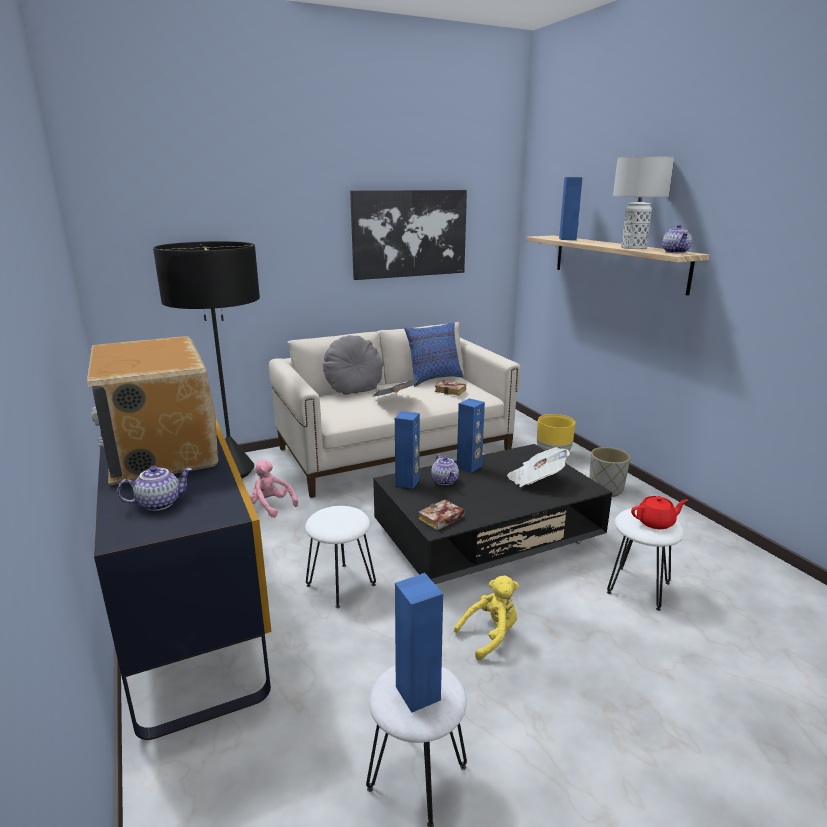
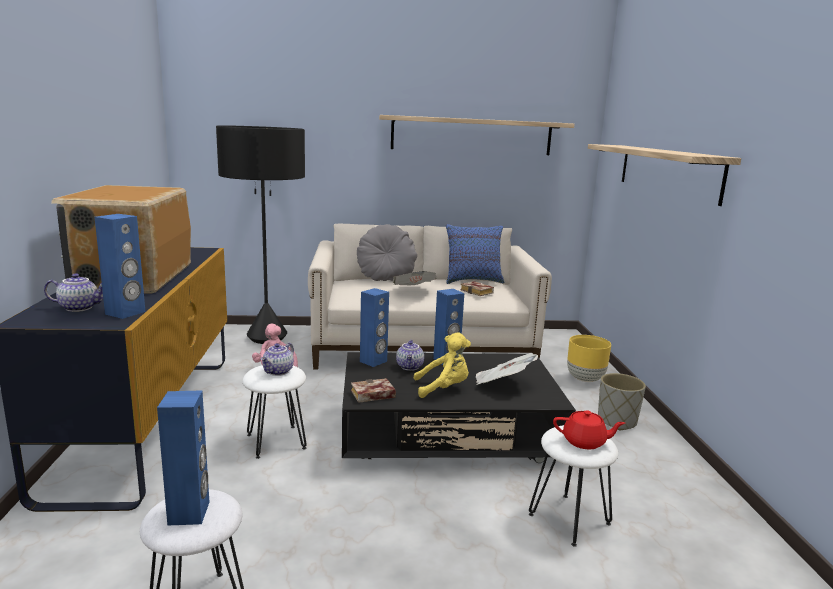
camera: 20 degrees right, 5 degrees down
(409, 233) = (471, 135): picture -> shelf
(490, 635) = (372, 517): yellow plush toy -> yellow plush toy (443, 388)
(568, 239) = (623, 146): blue speaker -> blue speaker (125, 313)
(634, 247) = (670, 151): white table lamp -> none
(676, 252) = (704, 155): teapot -> teapot (278, 372)

